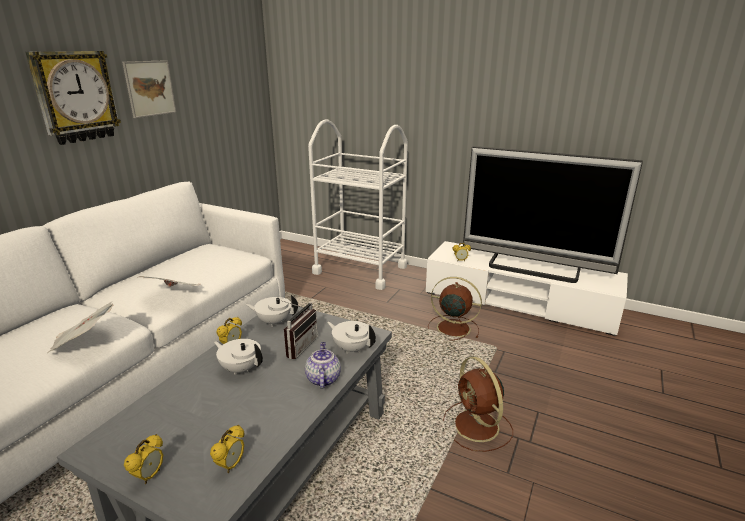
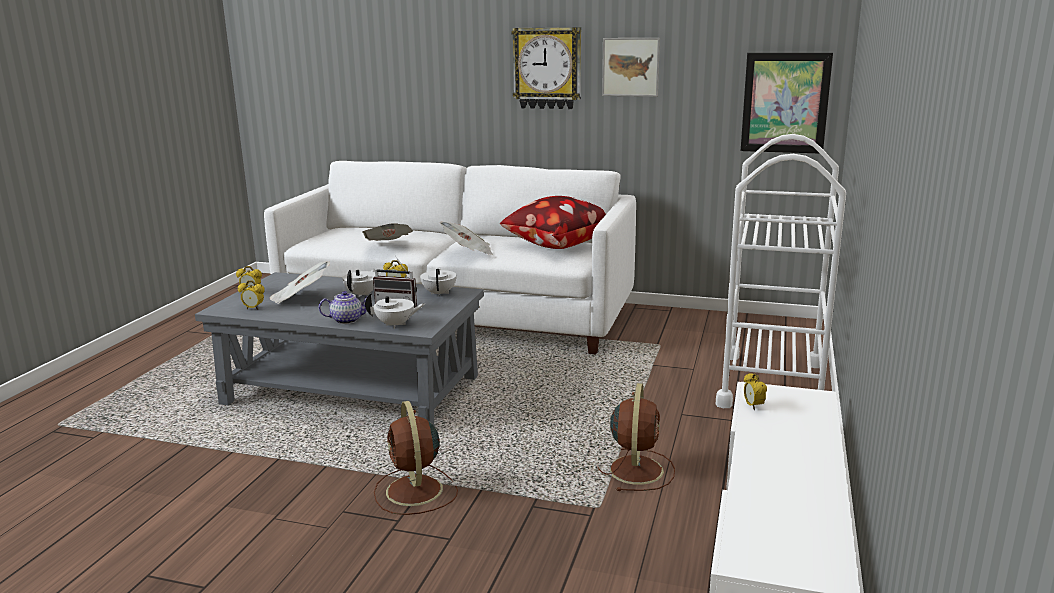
camera: 80 degrees right, 5 degrees down
(199, 257) = (554, 245): none -> pillow
(218, 419) = (300, 298): none -> newspaper
(245, 105) = (785, 103): none -> picture
(351, 348) = (395, 325): white teapot -> white teapot turned 60 degrees clockwise
(477, 427) = (415, 492): brown fan -> brown fan turned 75 degrees counterclockwise
(534, 268) = (782, 475): television -> none

